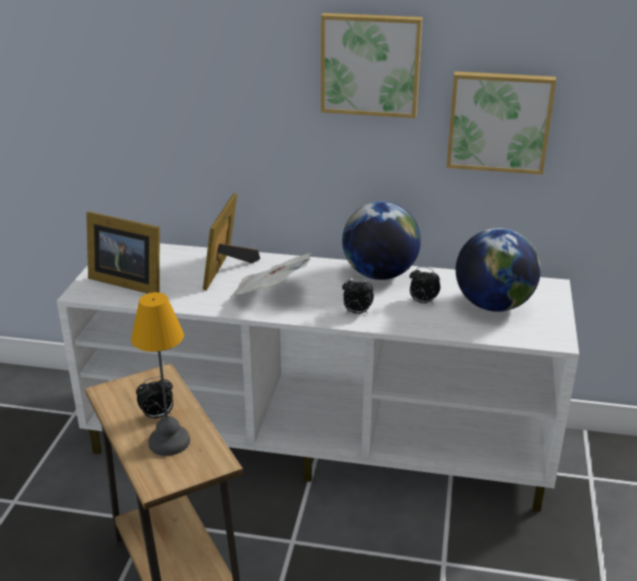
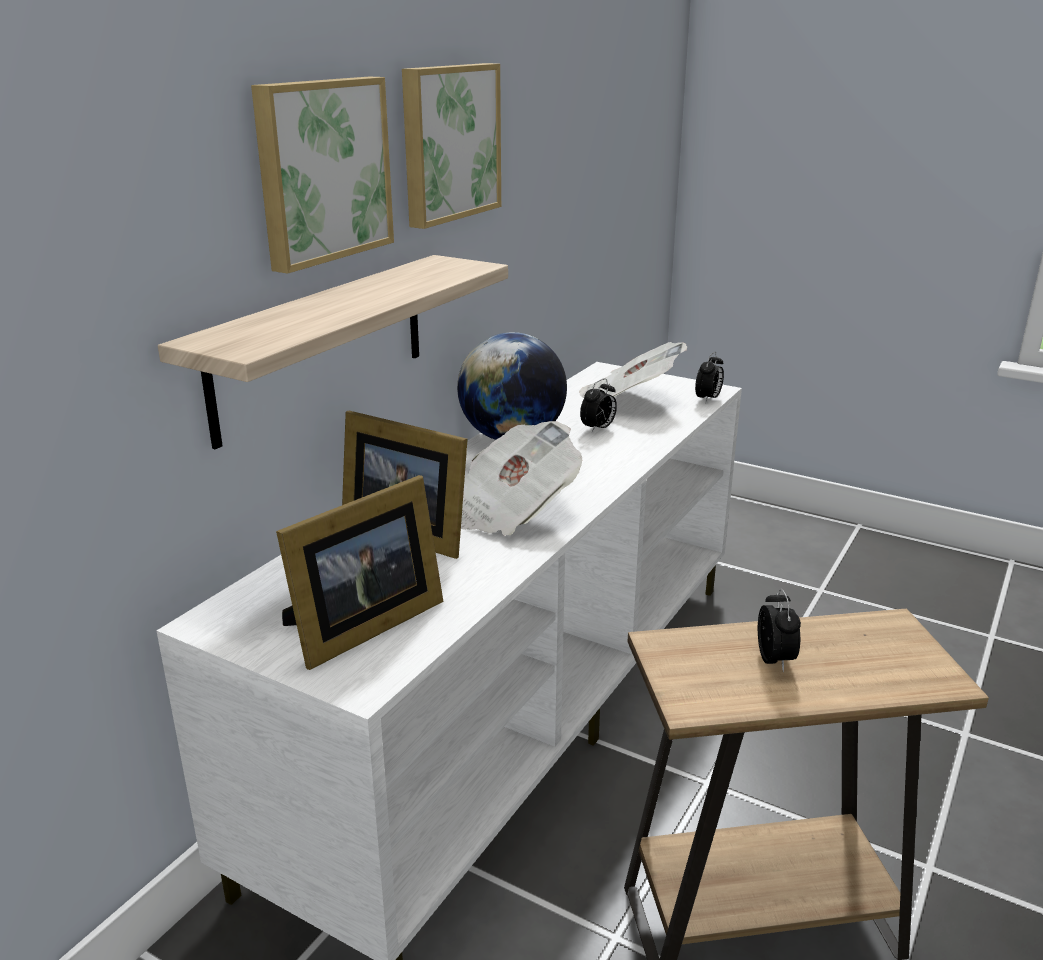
camera: 70 degrees left, 5 degrees down
(168, 441) = (843, 658): table lamp -> none
(237, 153) = (322, 345): none -> shelf
(357, 312) = (599, 466): alarm clock -> alarm clock (708, 399)
(493, 305) = (628, 400): globe -> newspaper
(499, 121) = (542, 192): picture -> picture (321, 170)

